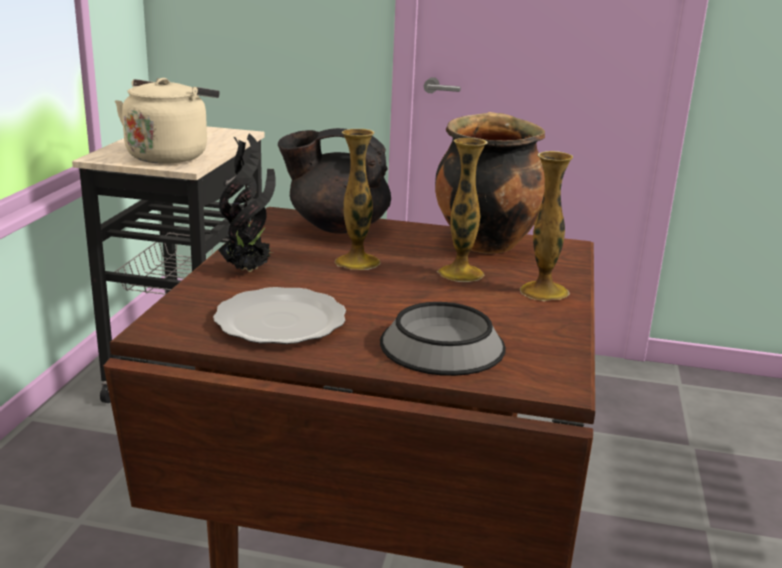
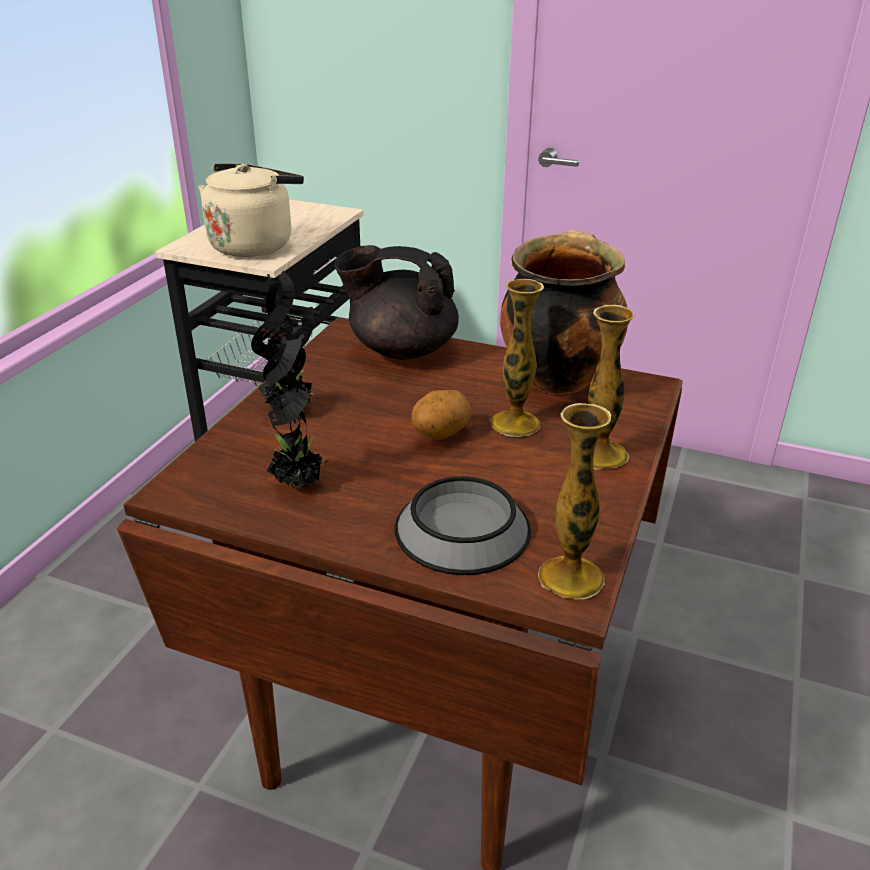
camera: 10 degrees right, 10 degrees up
(278, 321) = (299, 484): plate -> potted plant
(357, 262) = (407, 402): vase -> vase (571, 577)
(396, 282) = (440, 434): none -> potato

